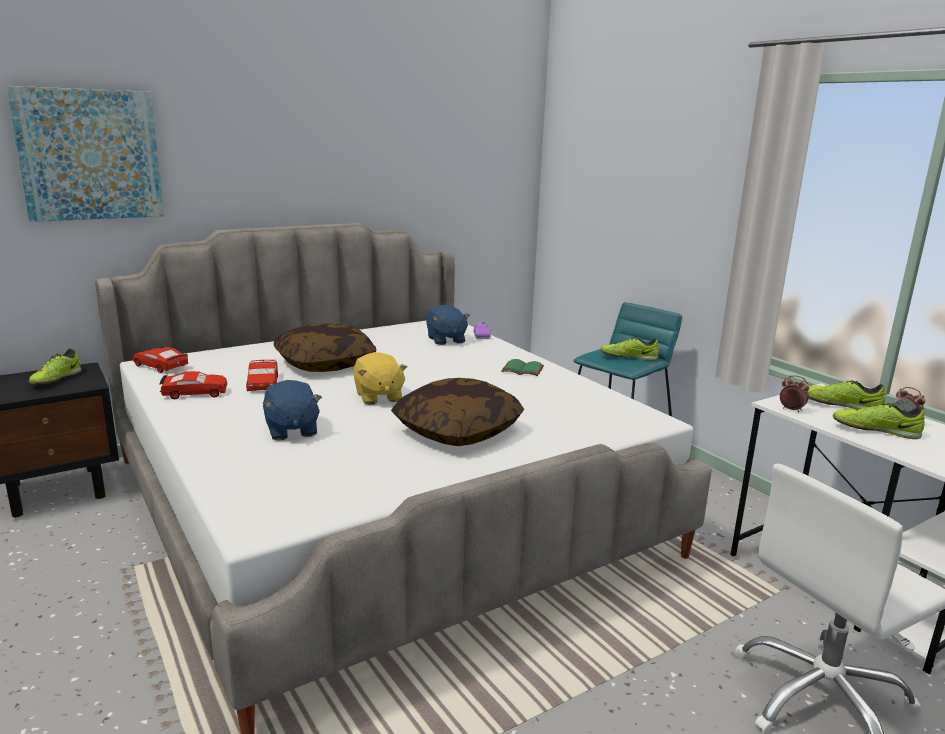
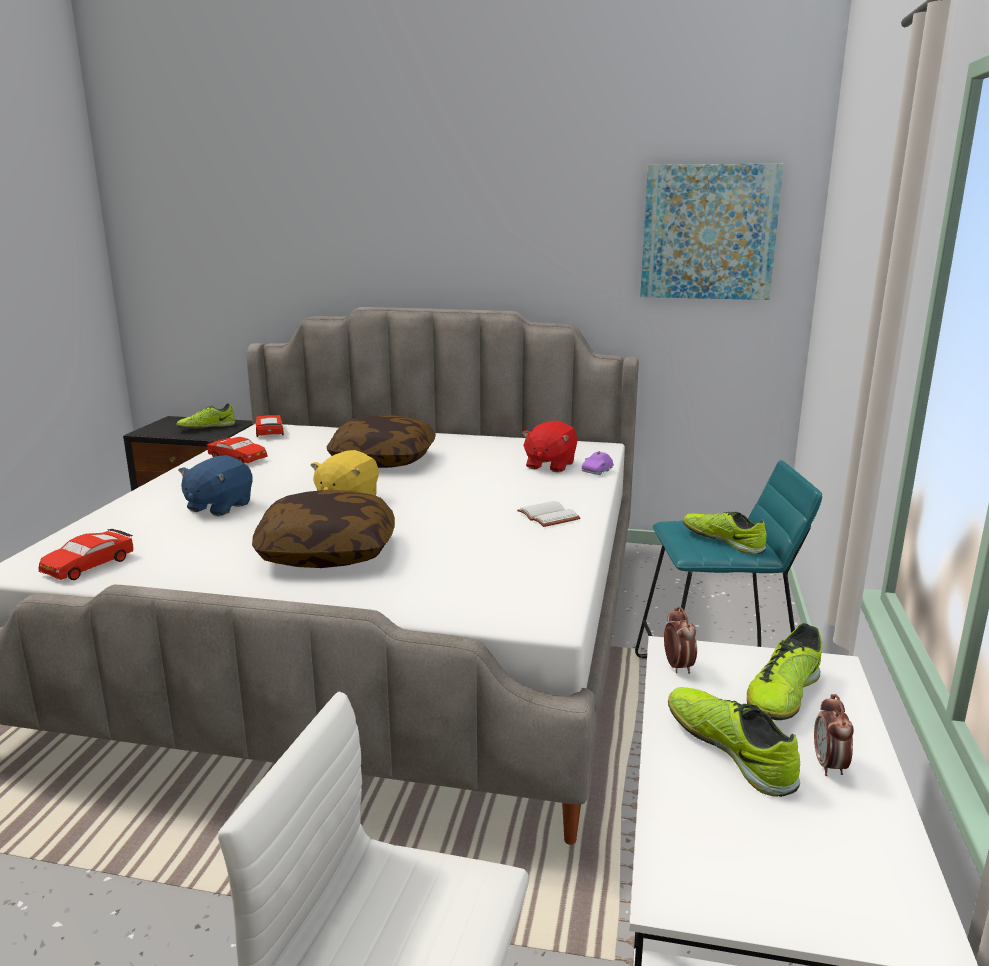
camera: 45 degrees right, 0 degrees up
(90, 155) = (261, 228): picture -> picture (708, 232)
(263, 383) = (297, 463): red toy car -> red toy car (89, 565)
(445, 340) = (549, 465): blue plush toy -> red plush toy
(523, 369) = (550, 516): green book -> white book
(840, 405) = (783, 695): shoe -> shoe turned 120 degrees counterclockwise

